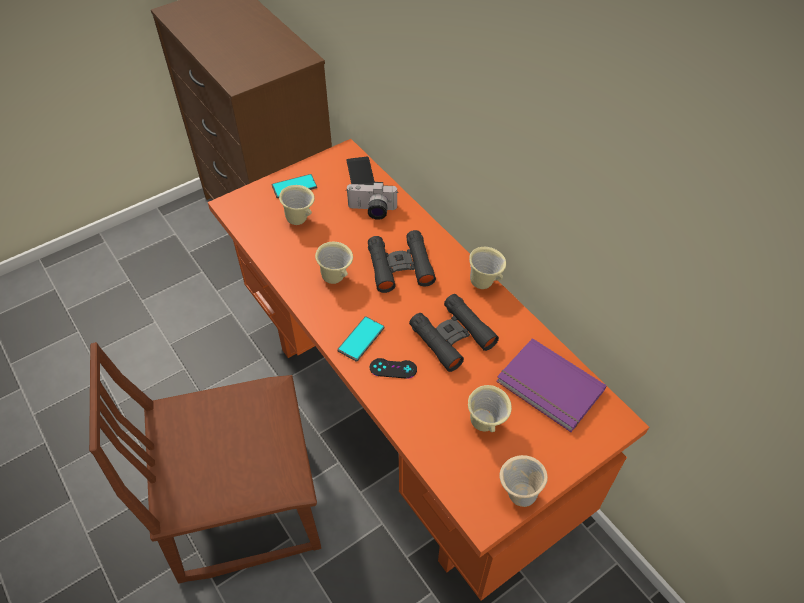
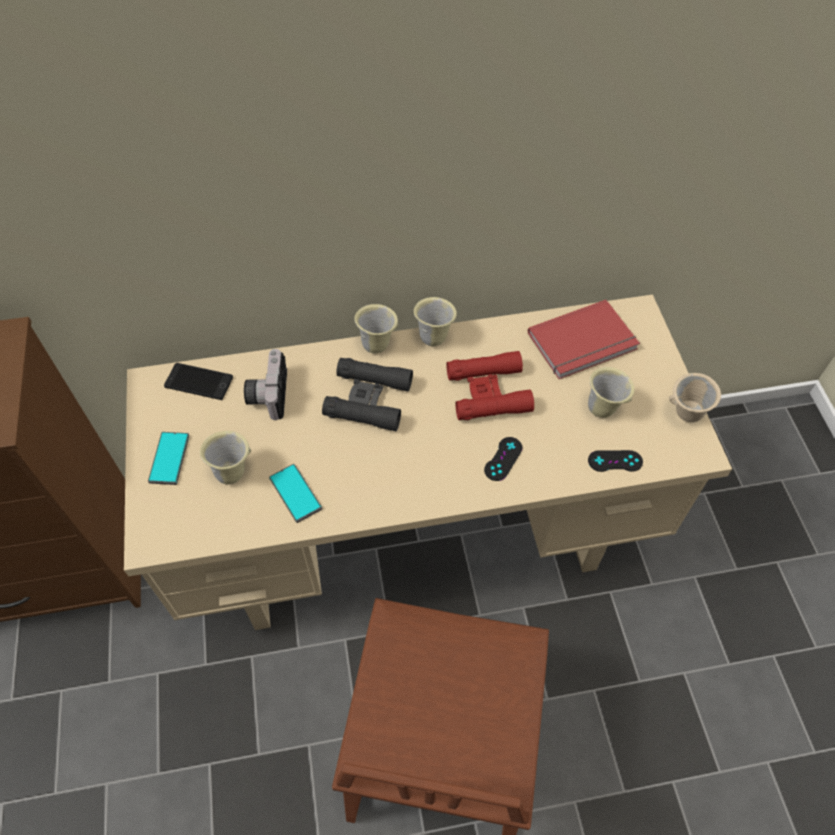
camera: 65 degrees left, 5 degrees up
(336, 278) = (350, 466): beige mug -> beige mug (377, 344)
(361, 339) = (450, 474): phone -> phone (295, 493)
(372, 211) = (267, 393): camera -> camera turned 150 degrees clockwise
(404, 421) = (418, 538): orange desk -> beige desk
(434, 450) = (615, 461): none -> black game controller
(452, 337) = (488, 392): black binoculars -> red binoculars
(548, 388) = (584, 343): purple book -> red book

